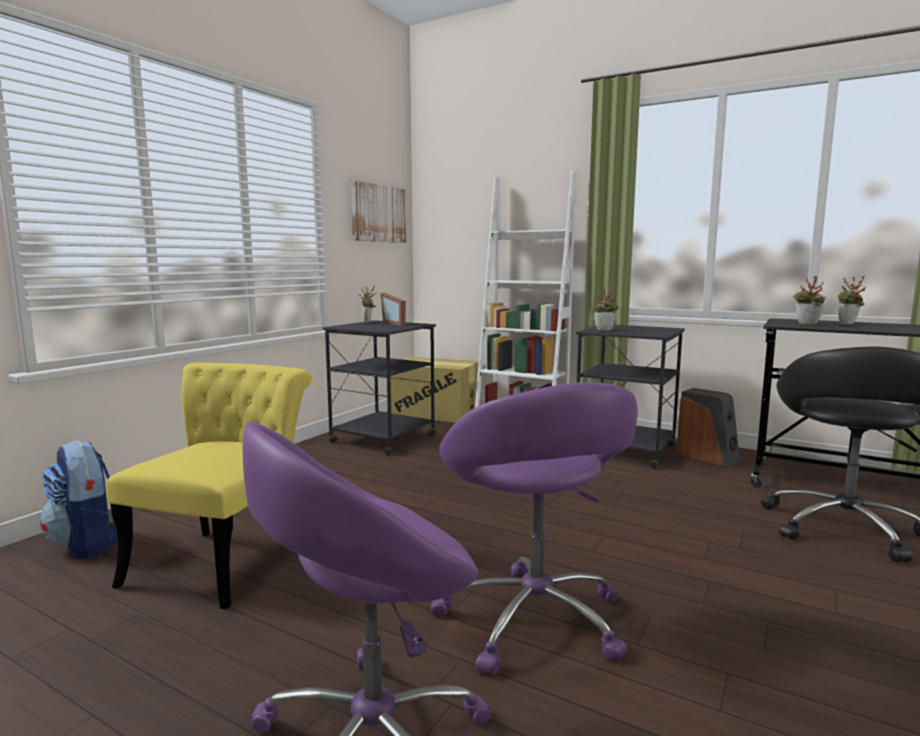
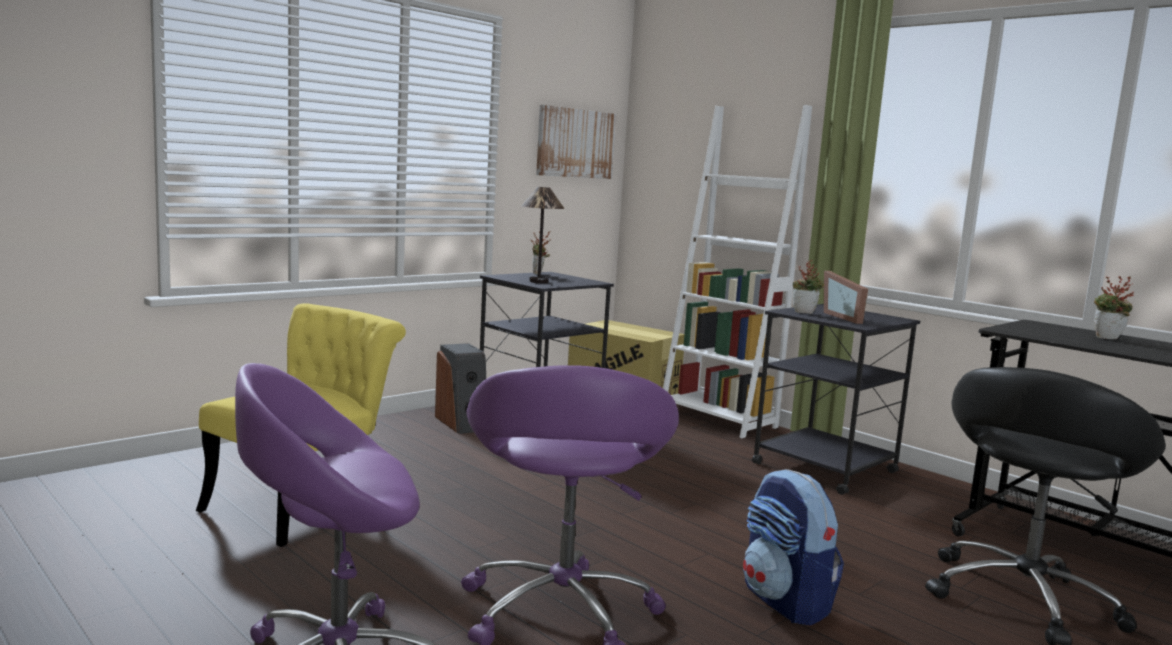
camera: 15 degrees right, 0 degrees up
(89, 544) = (195, 471): backpack -> backpack (786, 602)
(378, 327) = (539, 282): none -> table lamp
(397, 323) = (569, 278): picture frame -> picture frame (846, 317)
(707, 458) = (927, 493): speaker -> speaker (462, 423)
(807, 324) = (1048, 332): potted plant -> none

